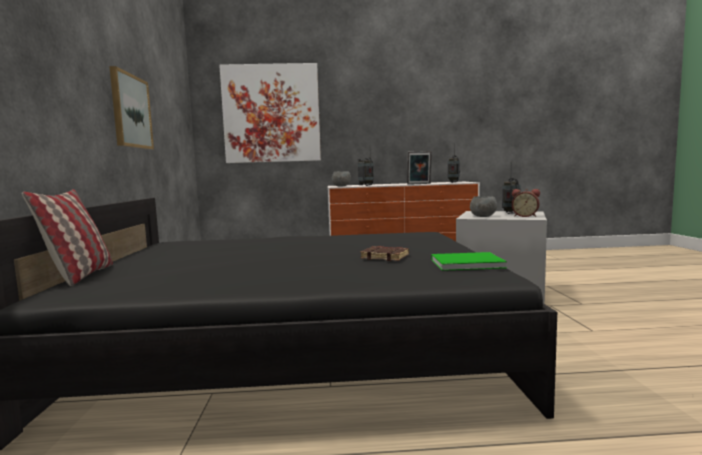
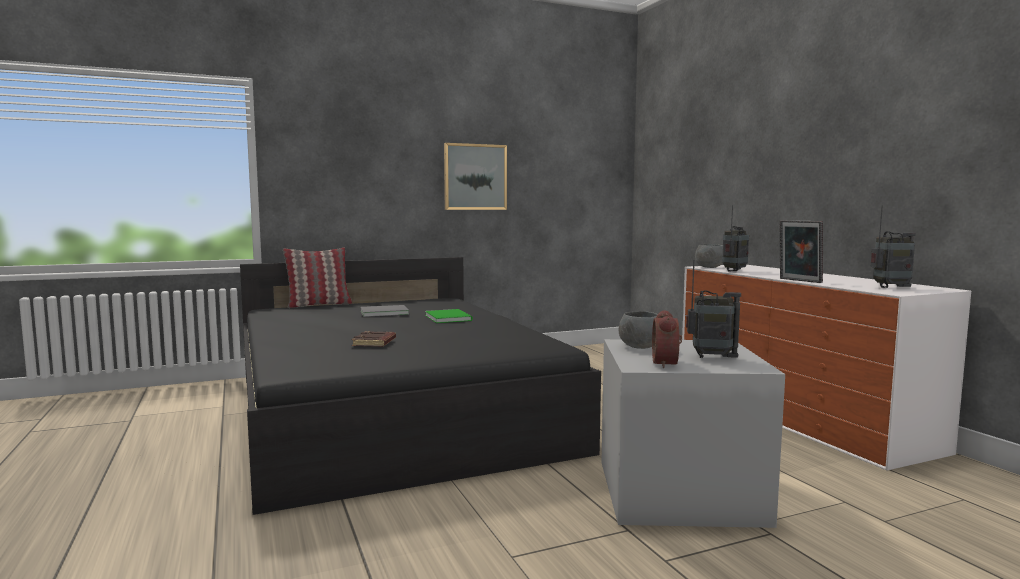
camera: 70 degrees right, 0 degrees up
(217, 255) = (382, 312): none -> grey book
(271, 114) = (695, 154): picture -> none
(464, 263) = (344, 362): green book -> green book (449, 317)

